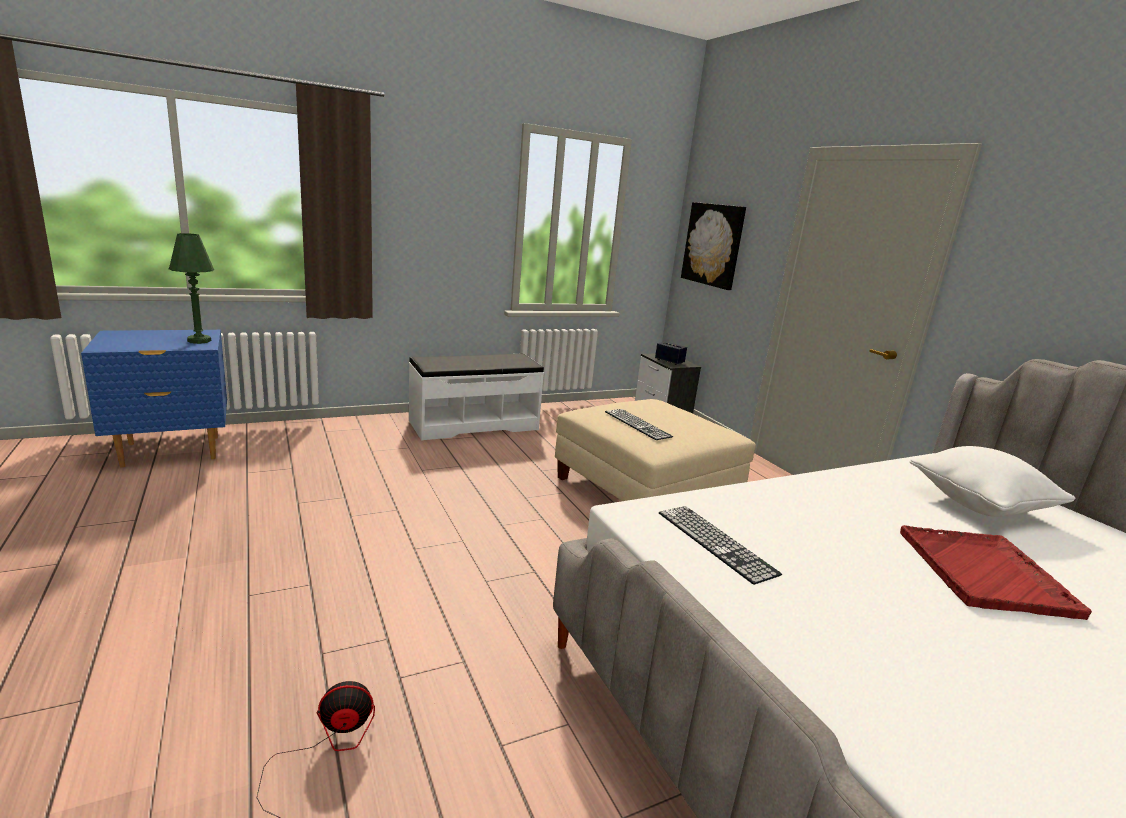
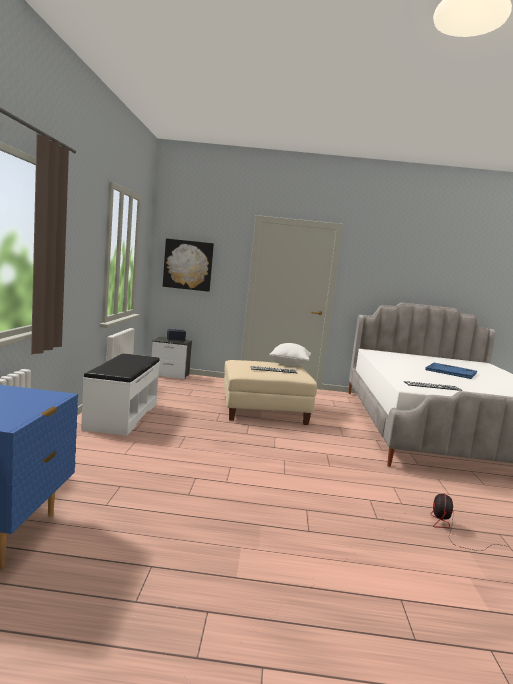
camera: 60 degrees left, 10 degrees down
(199, 341) = (33, 394): green table lamp -> none
(979, 505) = (405, 358): white pillow -> white pillow (289, 364)
(984, 573) = (451, 372): red tray -> blue tray

